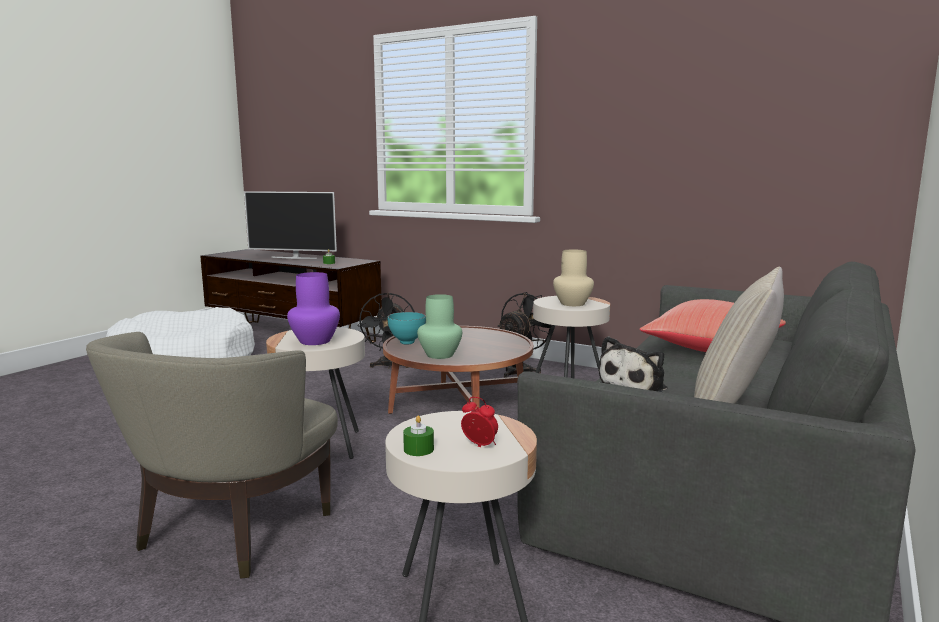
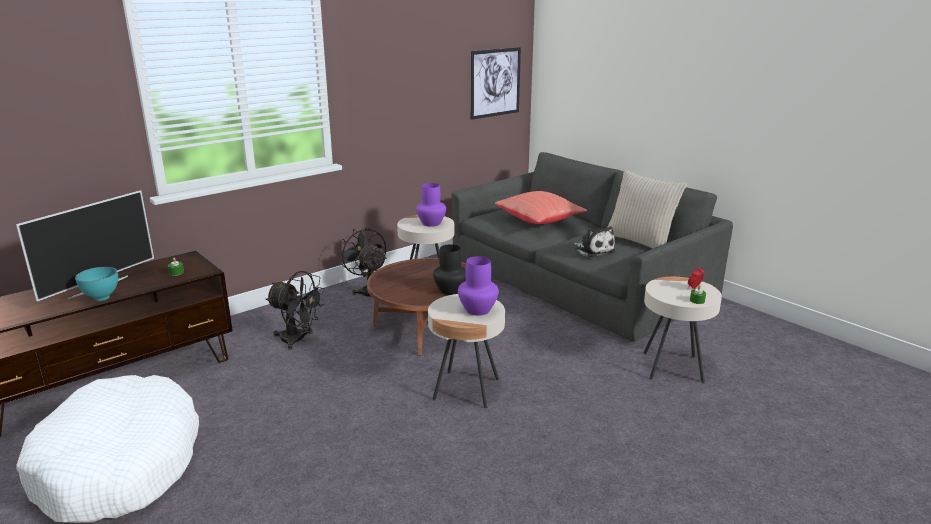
camera: 70 degrees left, 10 degrees up
(230, 533) = (590, 432): beige armchair -> none
(407, 342) = (405, 297): turquoise bowl -> turquoise bowl (101, 298)
(439, 355) = (450, 291): green vase -> black vase
(573, 303) = (431, 223): beige vase -> purple vase
(820, 140) = (495, 82): none -> picture

